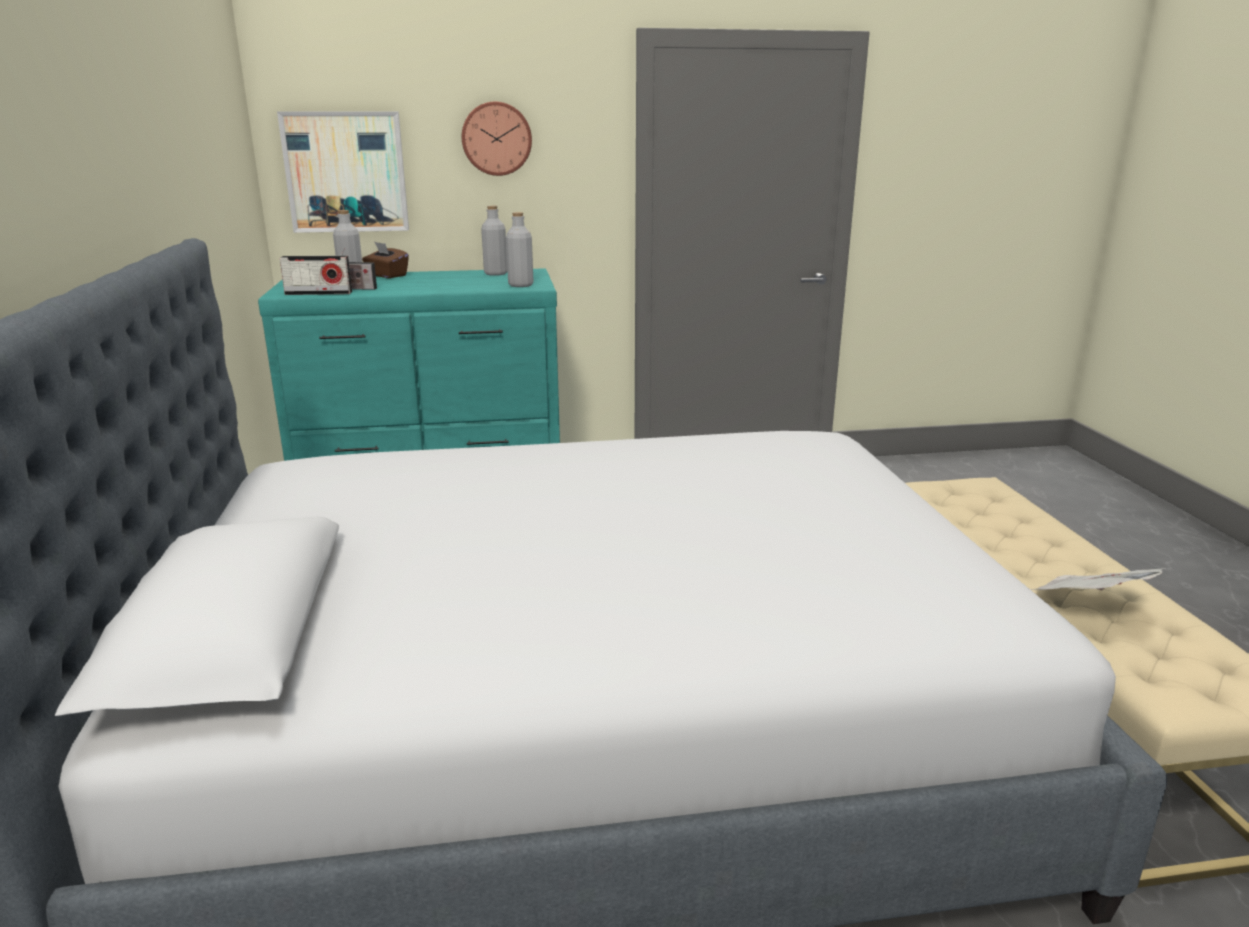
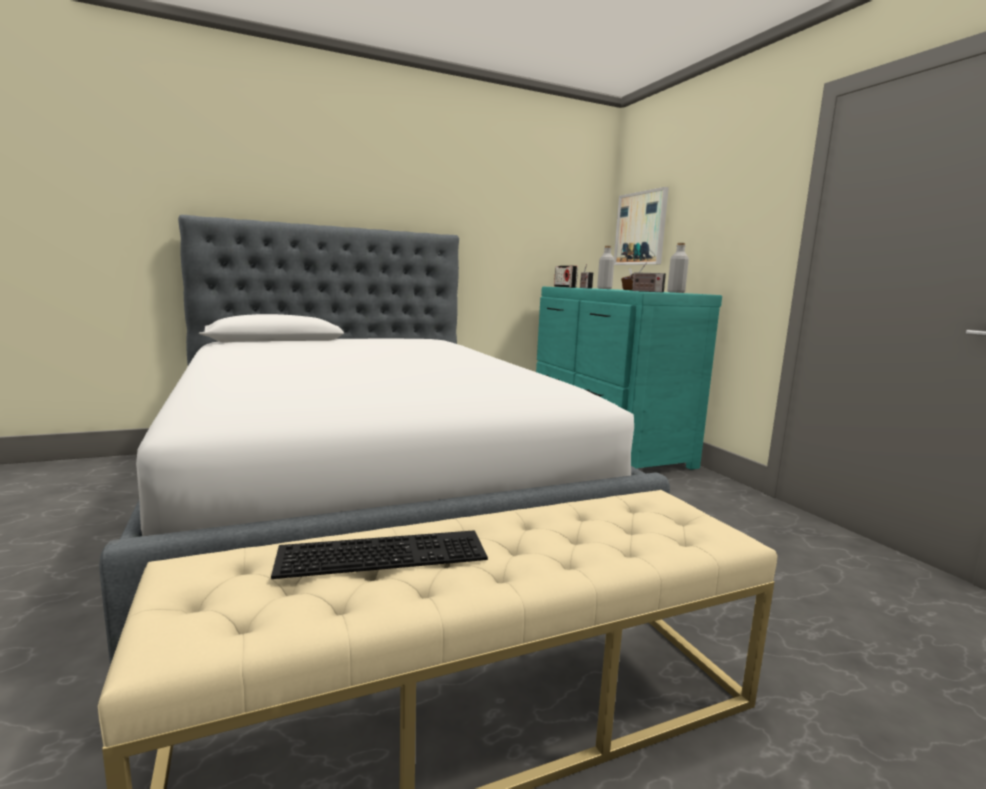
camera: 75 degrees right, 10 degrees down
(496, 138) = (714, 197): wall clock -> none
(520, 285) = (645, 291): grey bottle -> radio
(1089, 606) = (384, 551): newspaper -> keyboard

